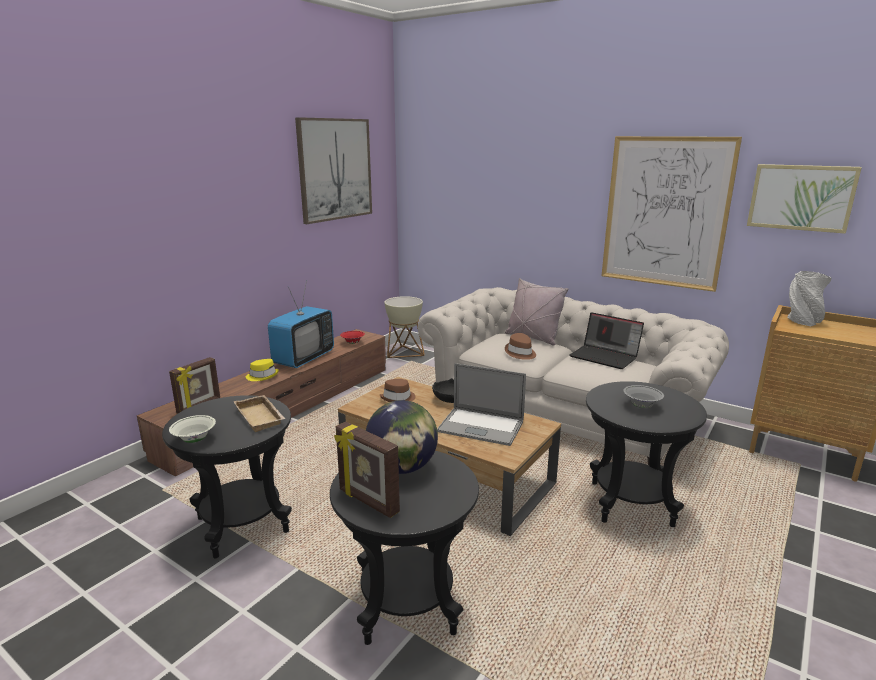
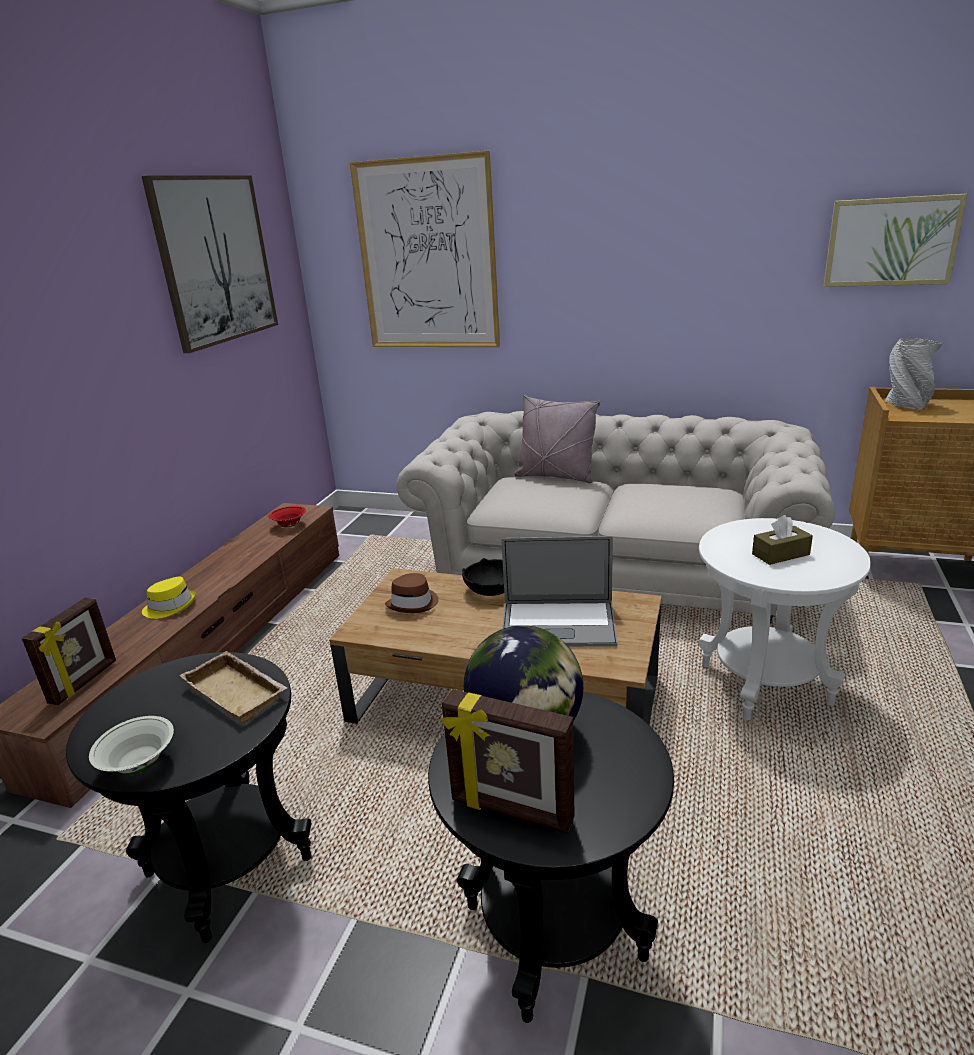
camera: 15 degrees left, 5 degrees up
(303, 359) = (225, 565): television -> none
(405, 353) = (355, 524): planter -> none
(520, 353) = (555, 502): brown hat -> none
(605, 357) = (667, 488): laptop -> none
(631, 504) = (764, 684): black side table -> white side table
(641, 406) = (780, 554): grey bowl -> brown tissue box
(665, 212) = (713, 279): picture -> picture (427, 256)

